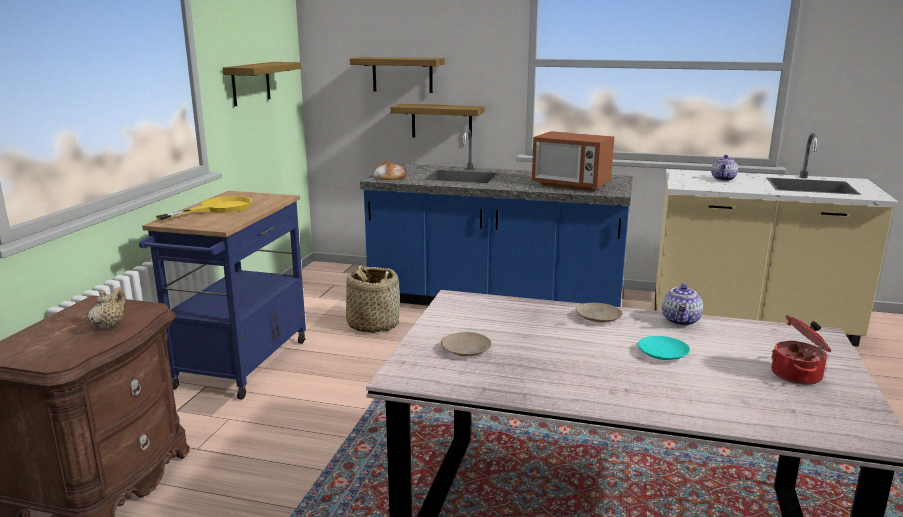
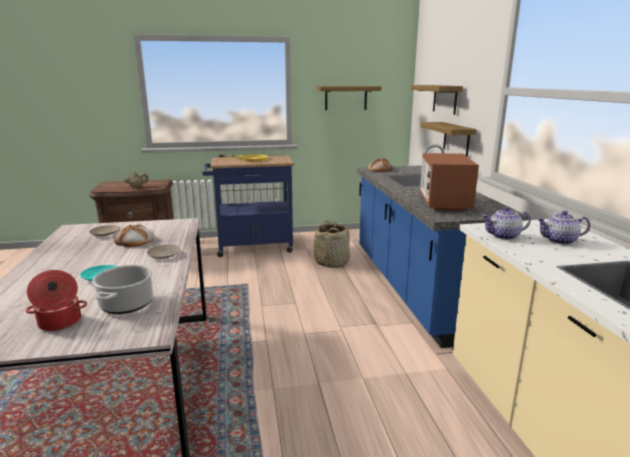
camera: 65 degrees right, 0 degrees up
(523, 331) = (135, 241): none -> bread
(681, 321) = (165, 279): teapot -> teapot (503, 236)
(750, 342) = (127, 304): none -> cooking pot

